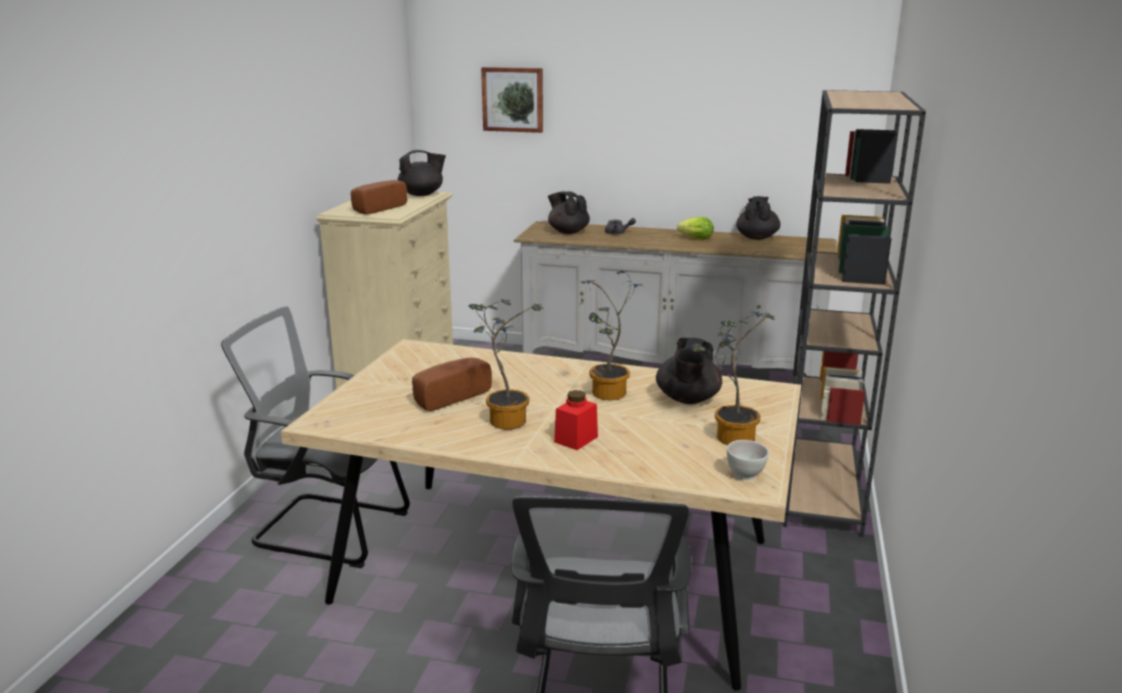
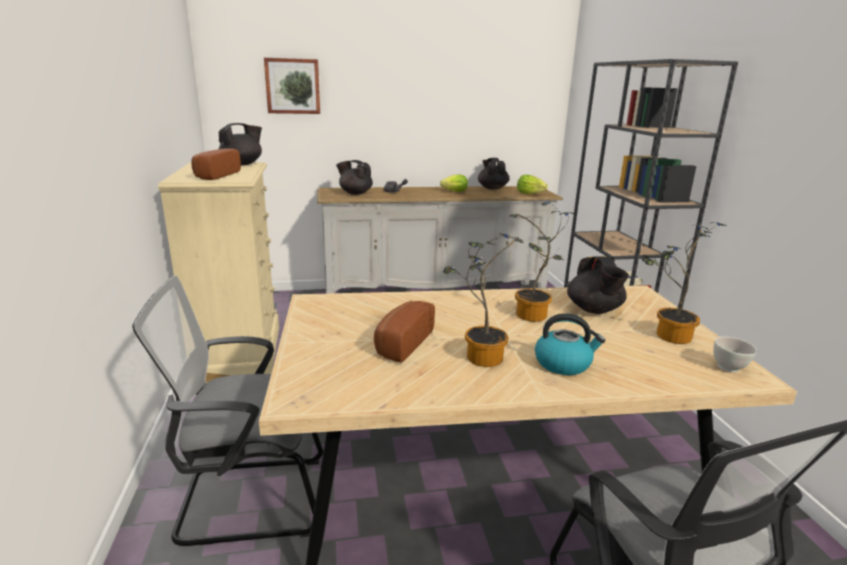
camera: 25 degrees left, 0 degrees up
(576, 439) = (563, 363): red jar -> kettle
(796, 250) = (529, 194): none -> lettuce

